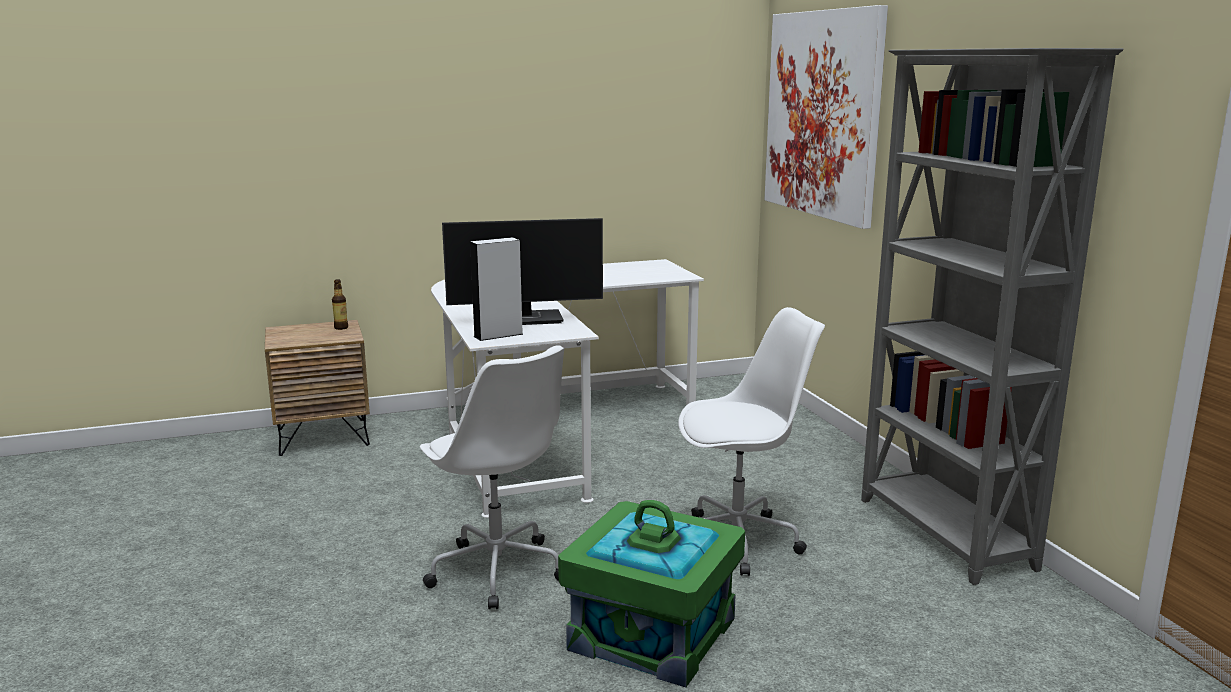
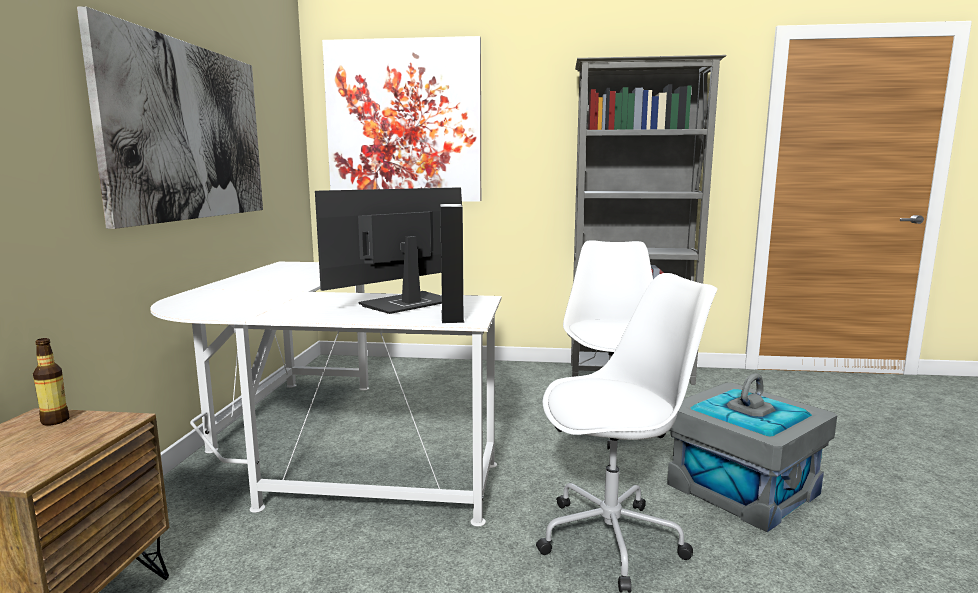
camera: 65 degrees left, 5 degrees down
(526, 319) = (406, 304): monitor -> monitor turned 150 degrees counterclockwise
(539, 140) = (188, 132): none -> picture
(653, 633) = (742, 488): green storage box -> grey storage box

